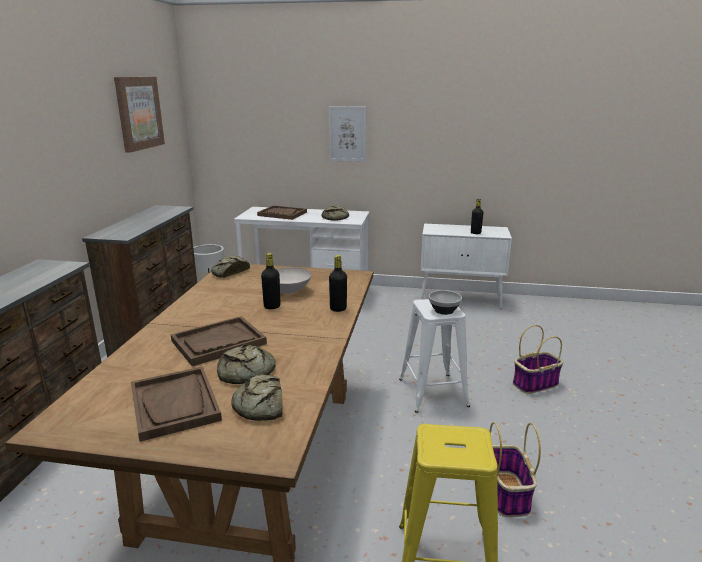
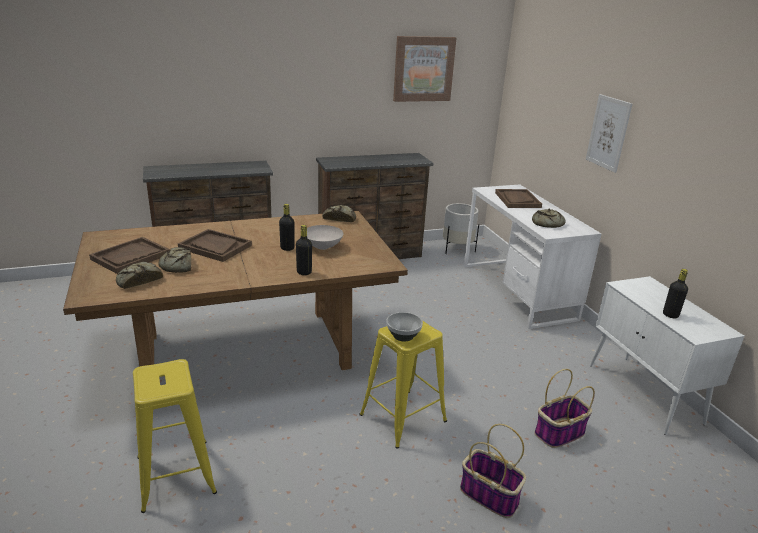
camera: 60 degrees right, 5 degrees up
(433, 392) = (403, 418): white stool -> yellow stool
(507, 495) = (272, 500): basket -> basket (559, 433)

